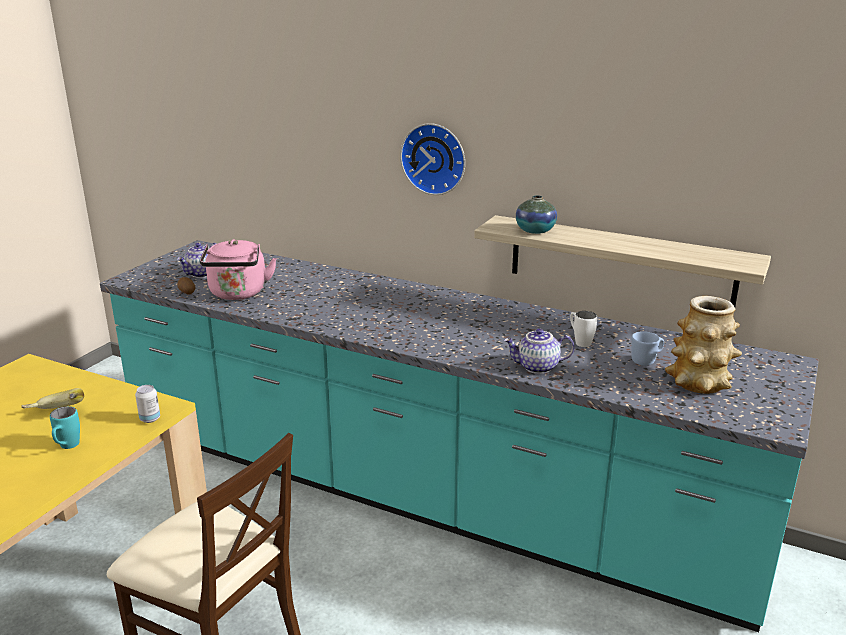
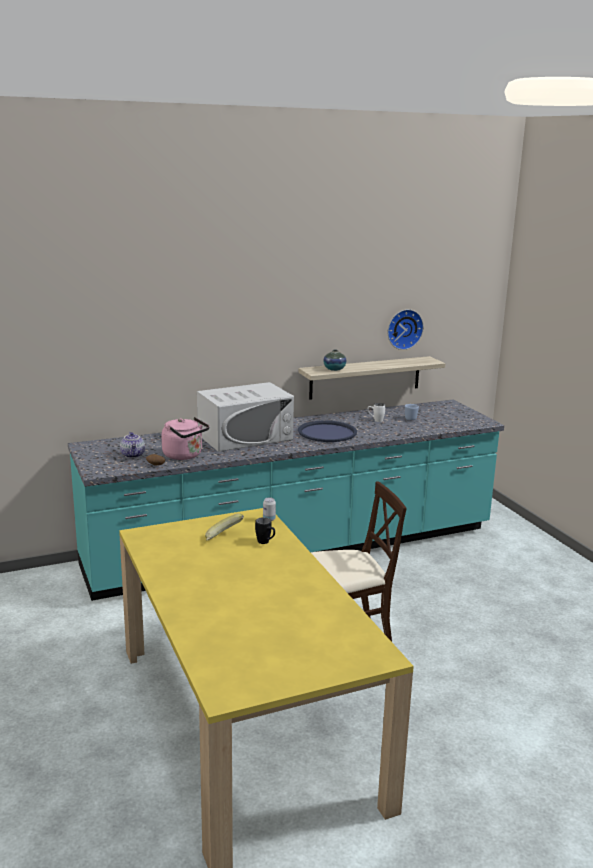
camera: 50 degrees left, 5 degrees down
(67, 447) = (266, 542): turquoise mug -> black mug
(355, 297) = (245, 437): none -> white microwave
(435, 158) = (261, 341): wall clock -> wall clock (403, 329)
(462, 331) = (327, 432): none -> blue tray
(537, 367) = (385, 433): teapot -> none
(699, 383) = (441, 419): vase -> none

